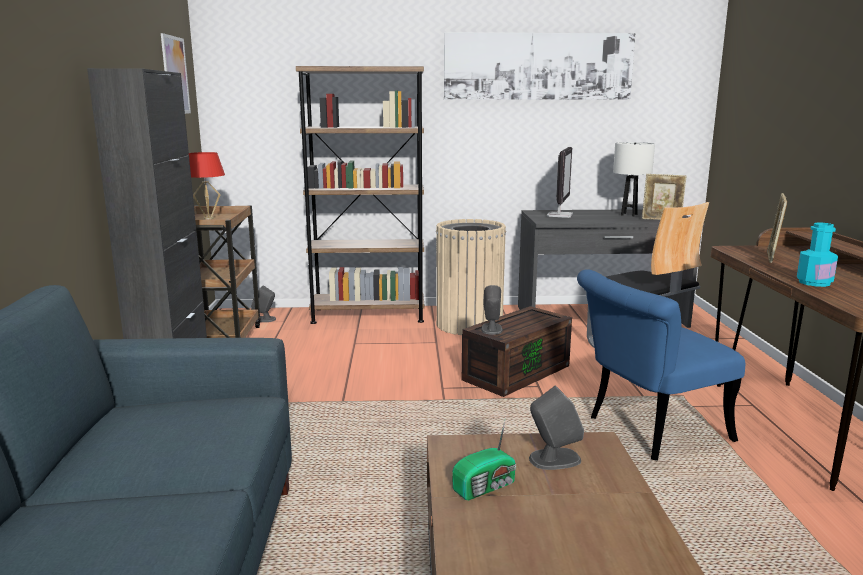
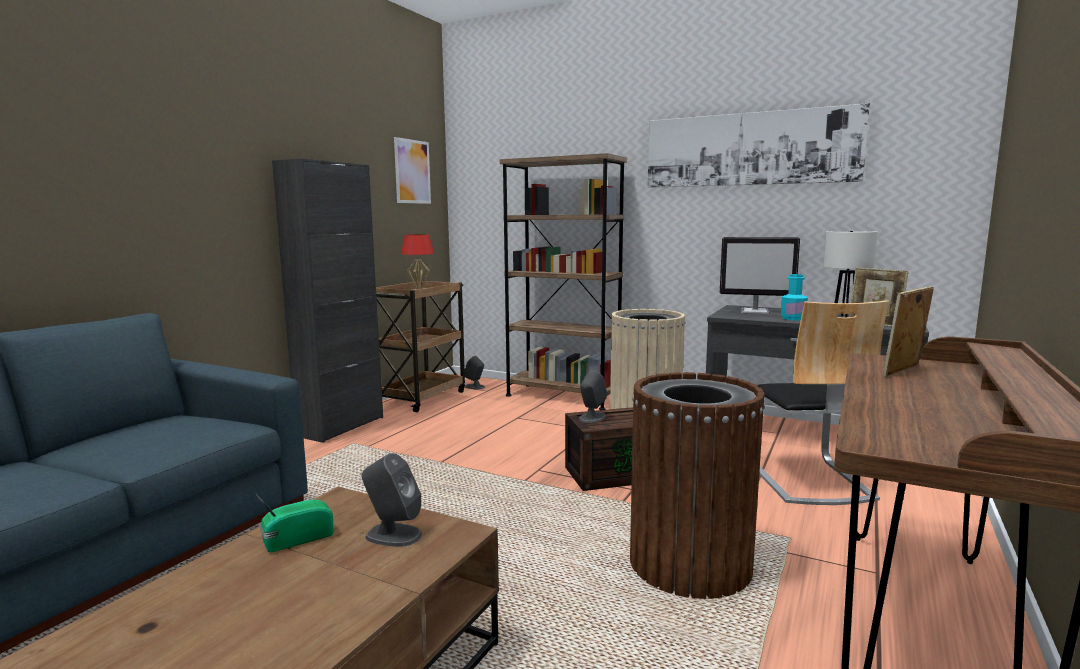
camera: 30 degrees right, 5 degrees down
(486, 487) = (296, 539): radio -> radio turned 150 degrees clockwise
(559, 215) = (755, 312): monitor -> monitor turned 60 degrees clockwise
(647, 431) = (689, 563): blue chair -> brown trash can
(814, 283) = (883, 404): turquoise bottle -> turquoise bottle (793, 318)

